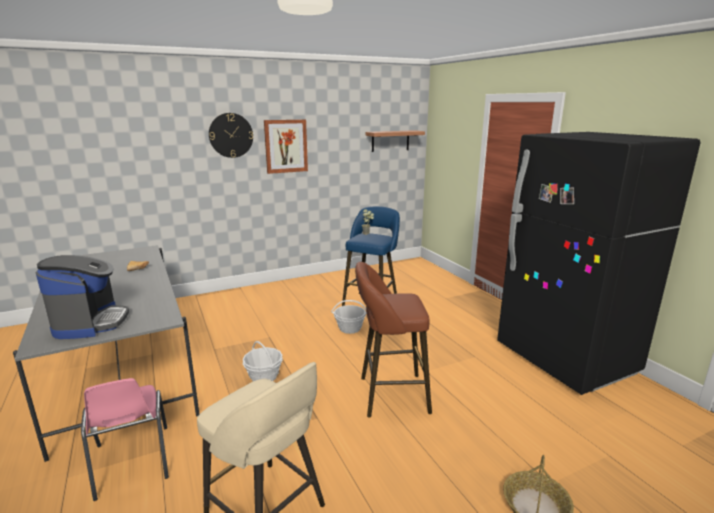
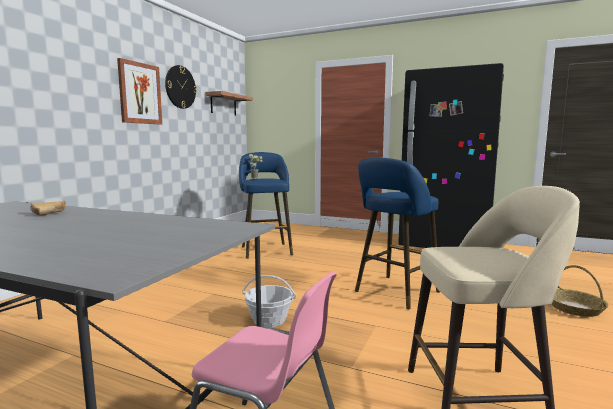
camera: 40 degrees left, 10 degrees down
(90, 323) = (139, 246): coffee machine -> none
(231, 135) = (81, 68): wall clock -> wall clock (180, 87)
(349, 328) = (280, 267): basket -> none
(389, 395) = (394, 293): brown stool -> blue stool

